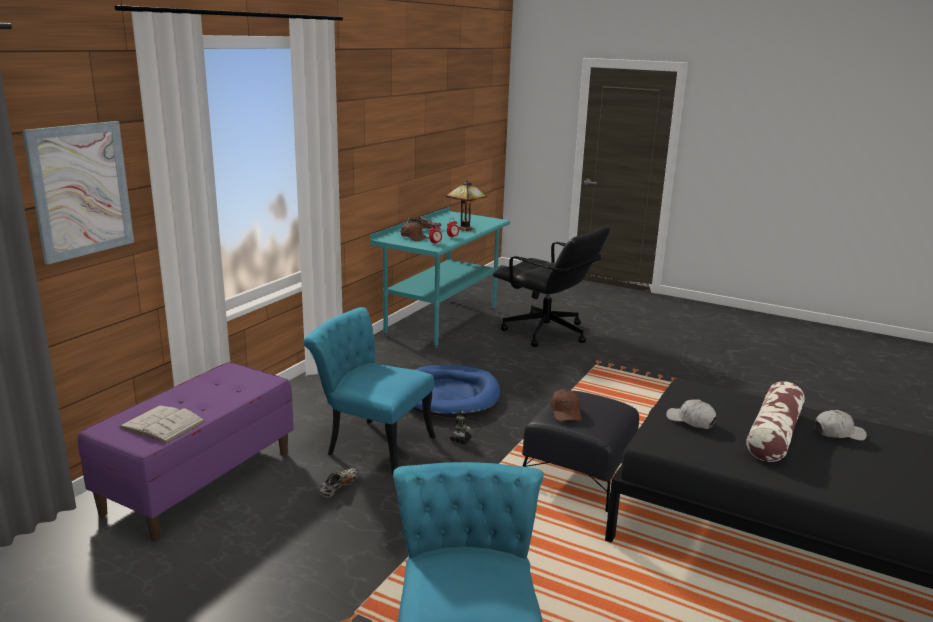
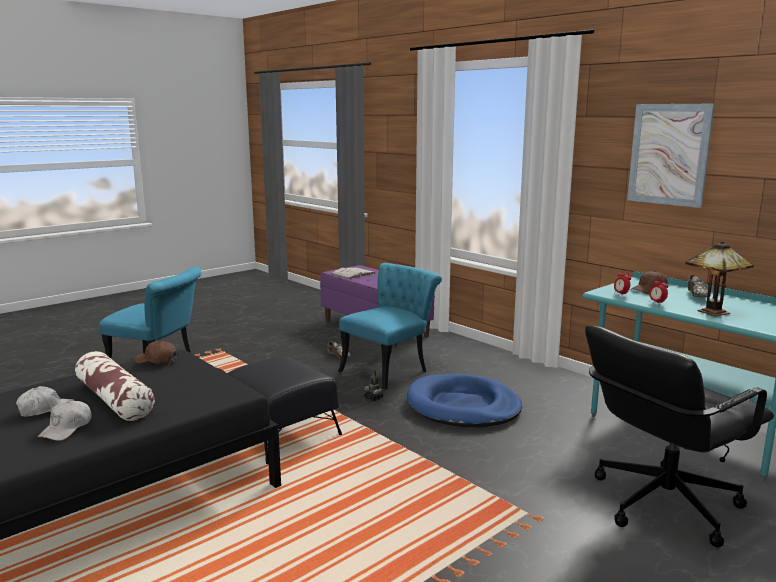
camera: 110 degrees right, 5 degrees down
(81, 190) = (400, 149): picture -> picture (669, 154)
(565, 412) = (281, 363): brown cap -> brown cap (157, 360)
(691, 420) = (180, 373): white cap -> white cap (46, 410)

